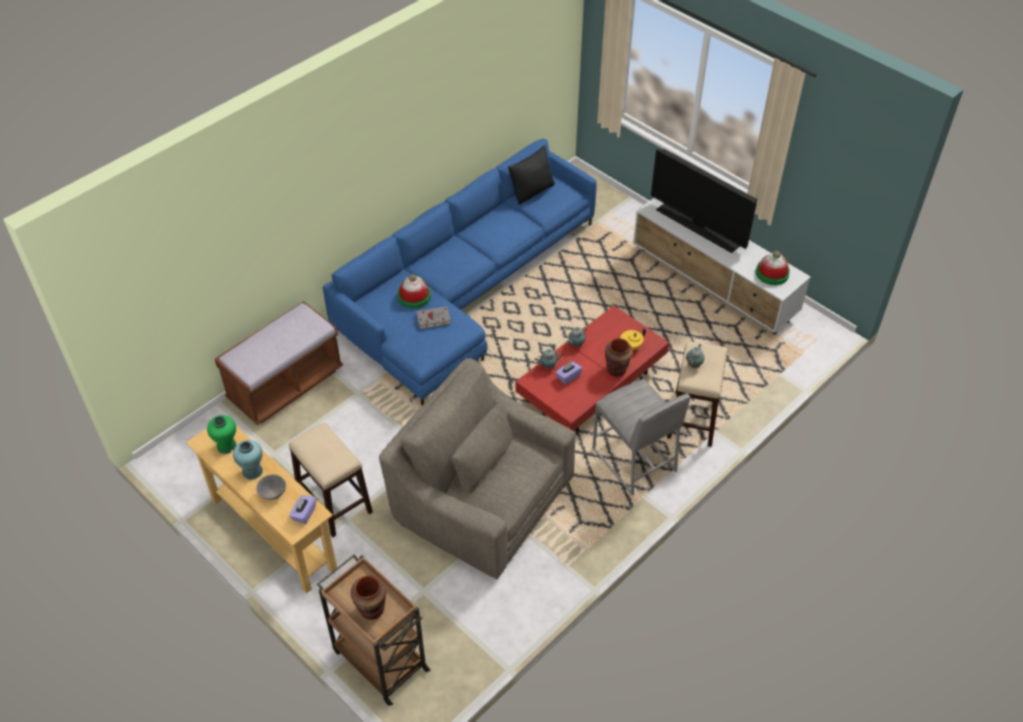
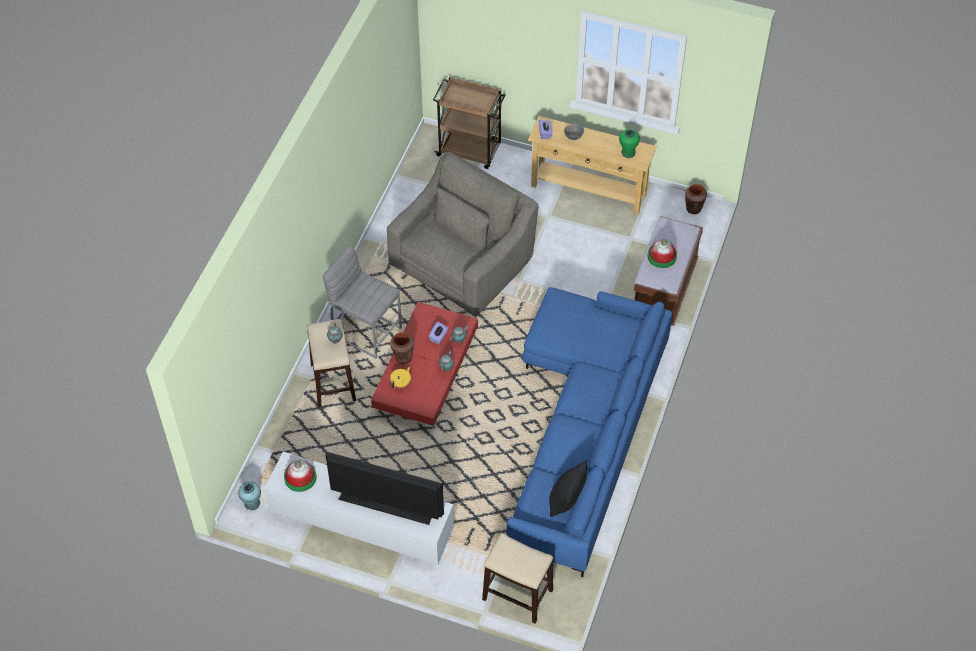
camera: 155 degrees right, 5 degrees up
(252, 471) = (598, 144): turquoise vase -> turquoise vase (252, 503)
(334, 502) = (563, 223): stool -> stool (518, 595)
(371, 609) = (465, 95): brown vase -> brown vase (693, 208)
(414, 296) = (598, 344): hat -> hat (662, 256)
(432, 319) = (569, 329): grey book -> none
(481, 500) = (462, 262): grey armchair -> grey armchair turned 60 degrees counterclockwise

